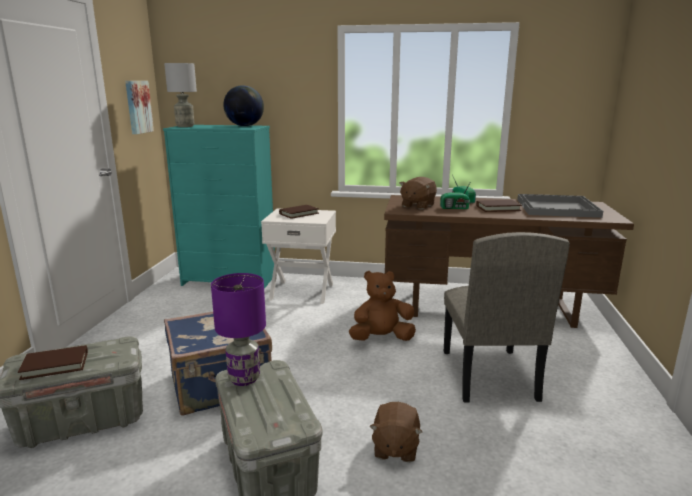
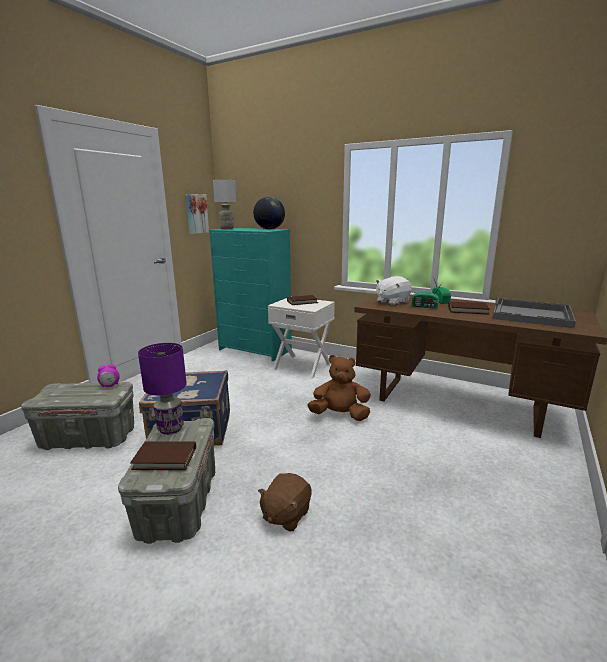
camera: 20 degrees right, 0 degrees up
(55, 365) = (66, 394): brown book -> brown book (165, 458)
(109, 345) = (110, 386): none -> alarm clock
(417, 205) = (392, 302): brown plush toy -> white plush toy
(488, 375) = (415, 466): beige chair -> none

